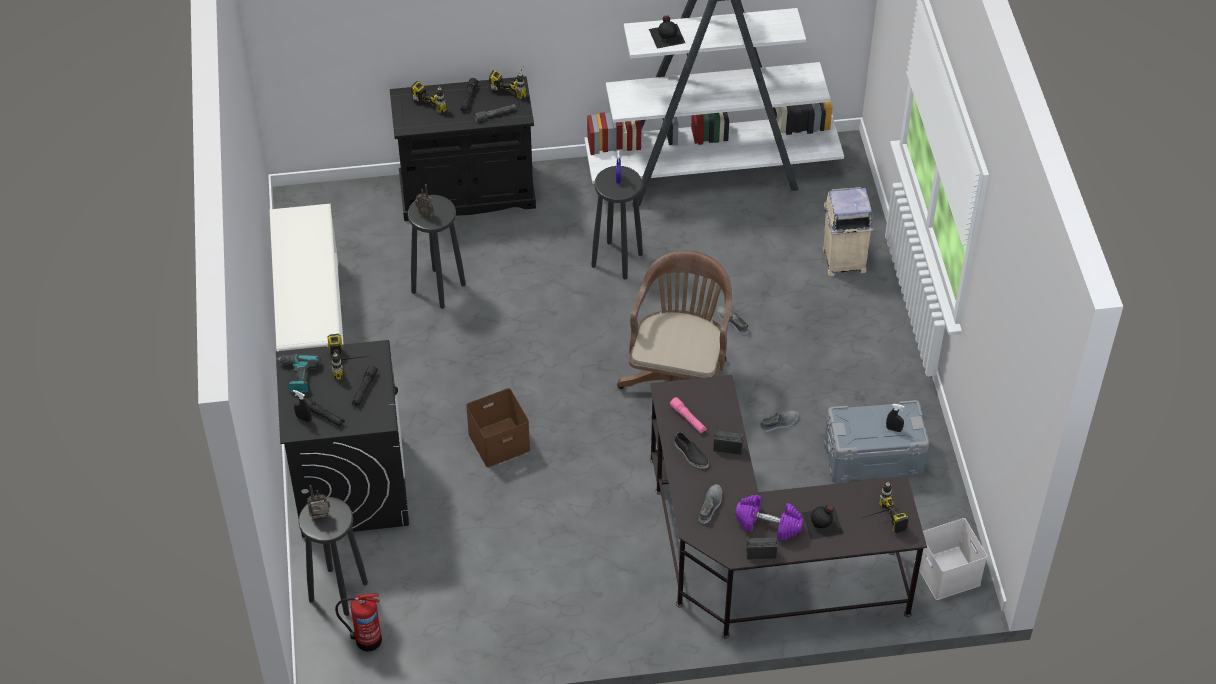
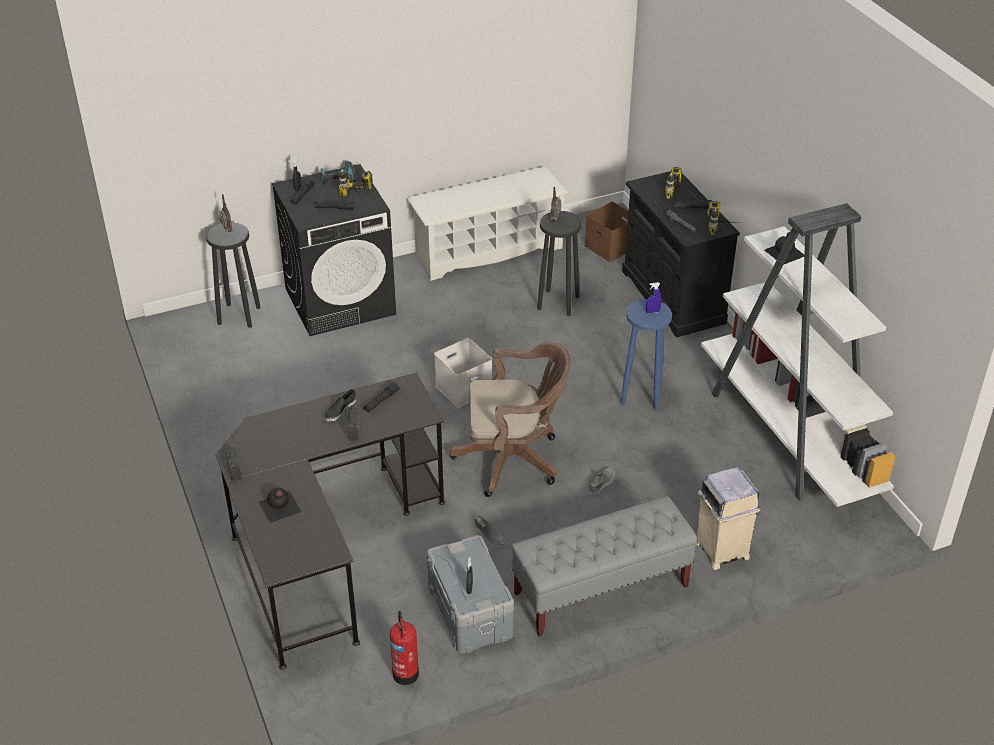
camera: 75 degrees right, 10 degrees down
(366, 639) = (197, 338): fire extinguisher -> fire extinguisher (406, 672)
(499, 441) = (409, 366): brown storage box -> brown storage box (611, 247)
(617, 259) = (641, 396): black stool -> blue stool
(688, 419) = (381, 401): pink flashlight -> black flashlight
(710, 505) = (284, 430): grey shoe -> none
(768, 524) = (270, 470): purple dumbbell -> none
(870, 357) = (600, 590): none -> grey bench
(877, 521) = (289, 545): power drill -> none
(945, 572) = (340, 690): white storage box -> white storage box (464, 387)

